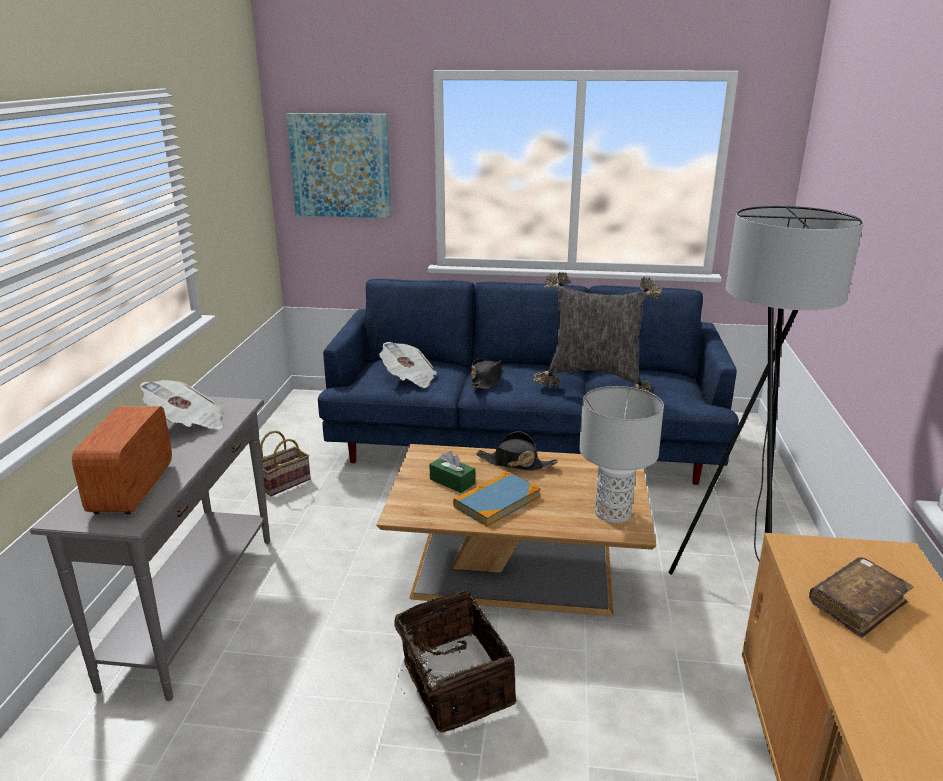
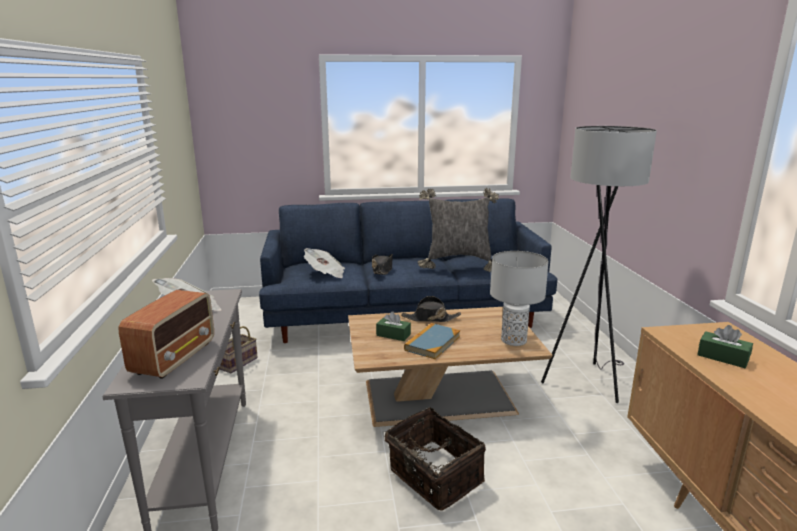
camera: 15 degrees left, 5 degrees down
(131, 489) = (175, 357): radio -> radio turned 150 degrees counterclockwise
(340, 165) = (249, 124): picture -> none
(857, 604) = (723, 357): brown book -> green tissue box

